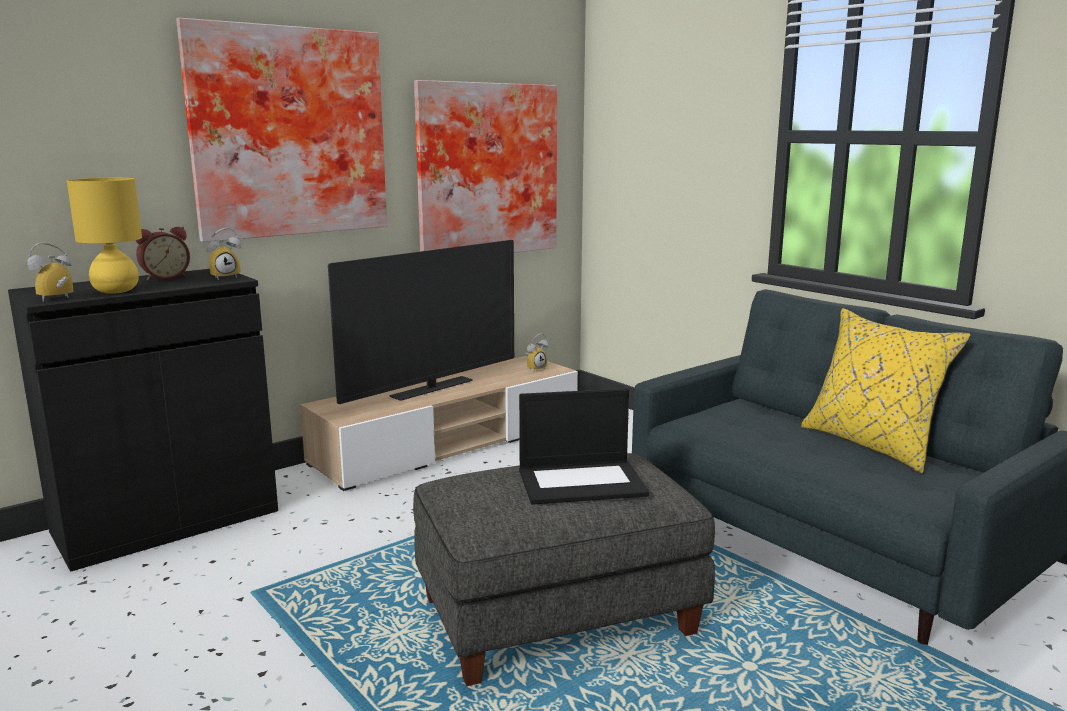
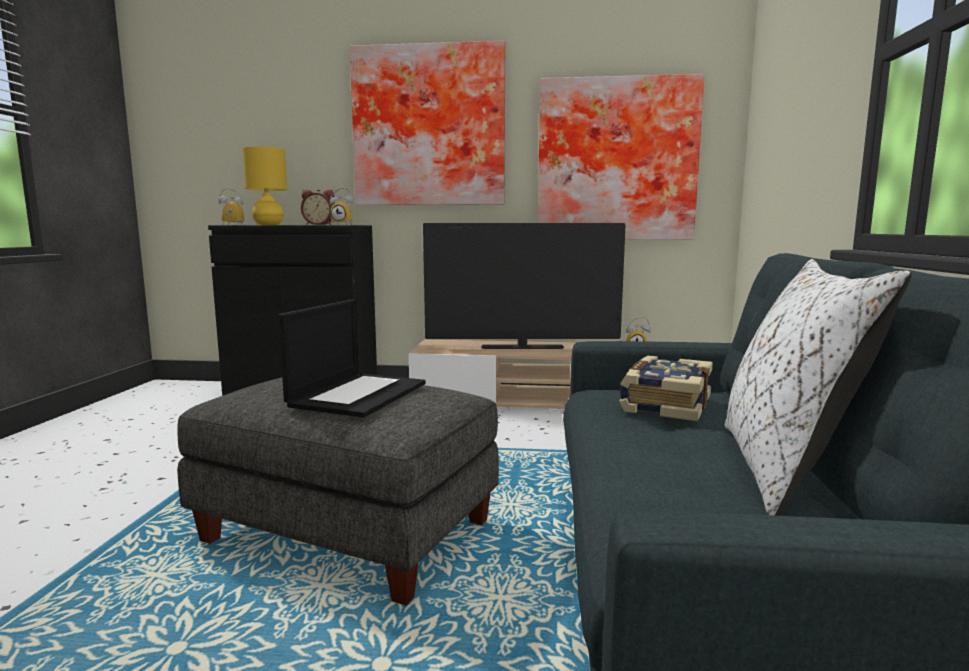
camera: 45 degrees right, 5 degrees down
(582, 482) = (358, 394): laptop -> laptop turned 105 degrees counterclockwise
(740, 420) = (664, 404): none -> book
(872, 445) = (785, 469): yellow pillow -> white pillow

